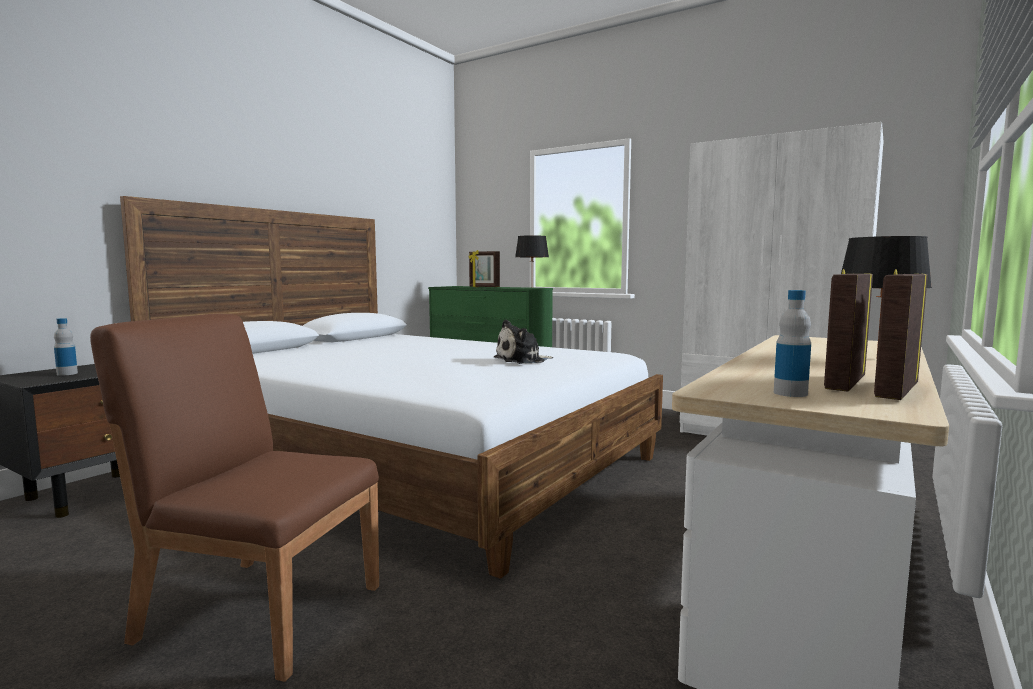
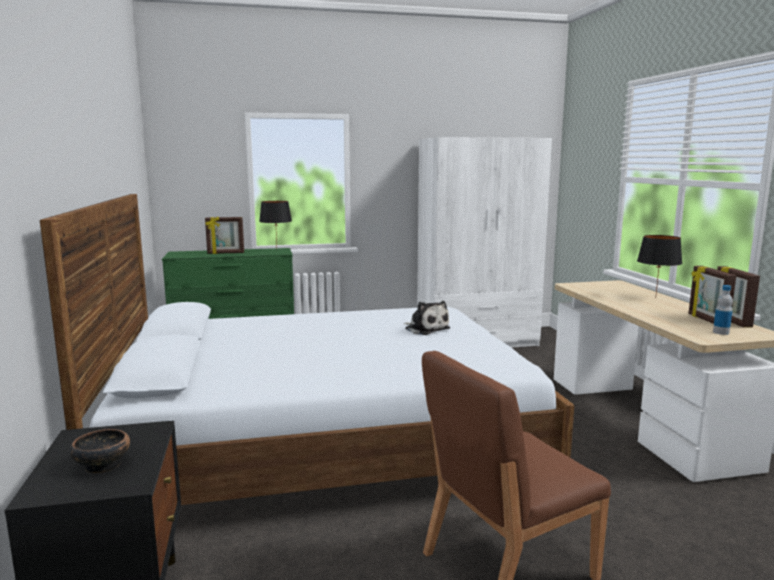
camera: 45 degrees left, 5 degrees up
(67, 374) = (102, 465): bottle -> bowl
(522, 360) = (426, 329): plush toy -> plush toy turned 60 degrees counterclockwise

